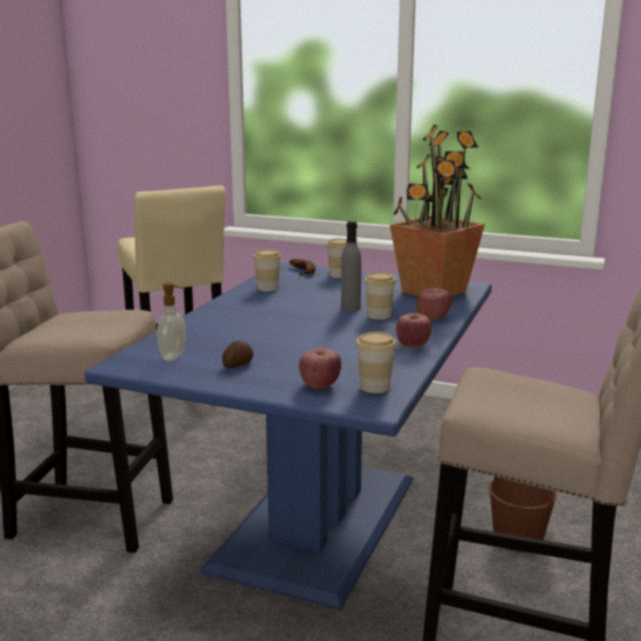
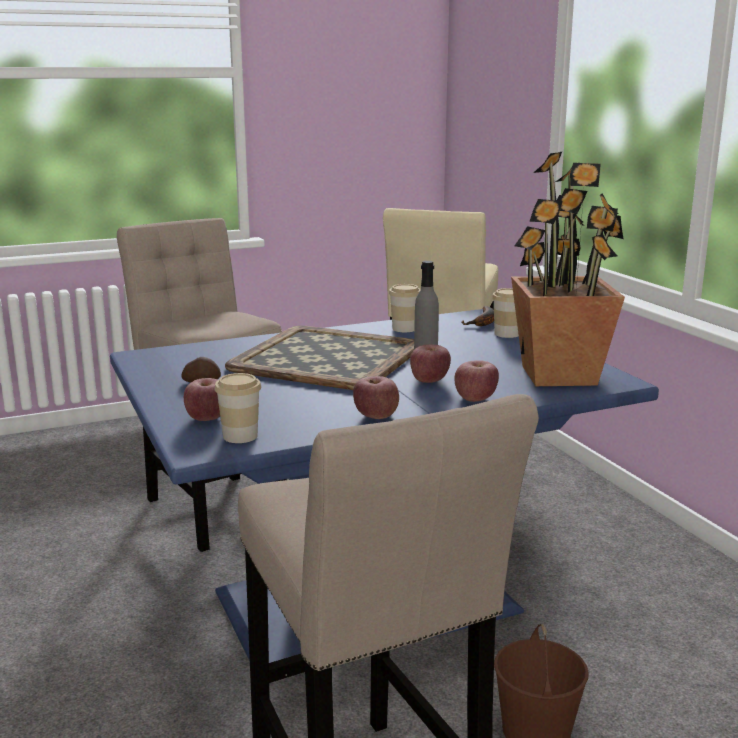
camera: 45 degrees right, 0 degrees up
(174, 356) = (182, 361): soap dispenser -> none
(274, 321) = (326, 357): none -> tray
(379, 315) = (429, 381): cup -> apple

